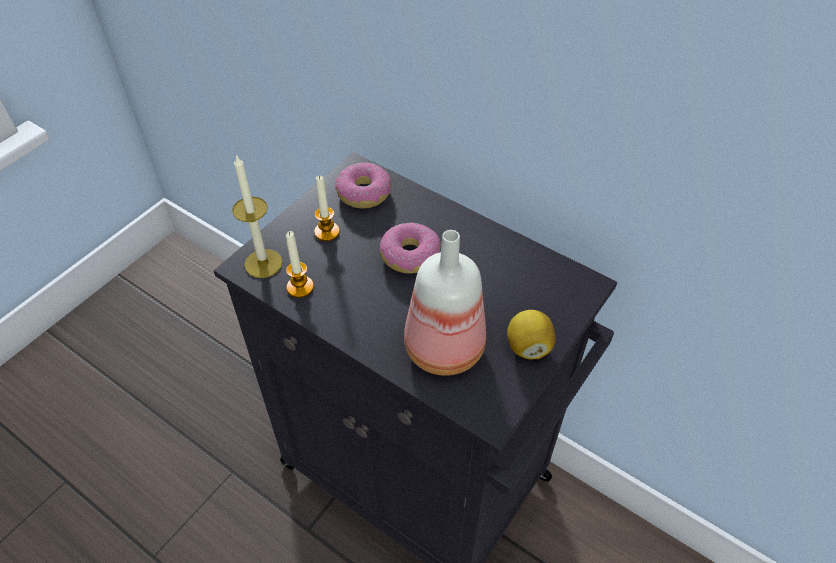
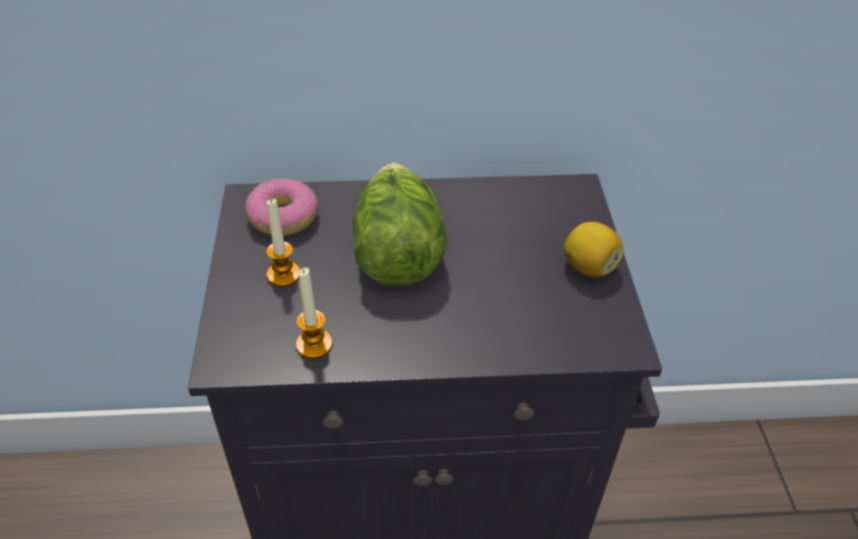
camera: 40 degrees left, 5 degrees down
(263, 263) = (244, 345): candle -> none
(410, 256) = (396, 250): donut -> lettuce
(442, 349) = (520, 315): bottle -> none

